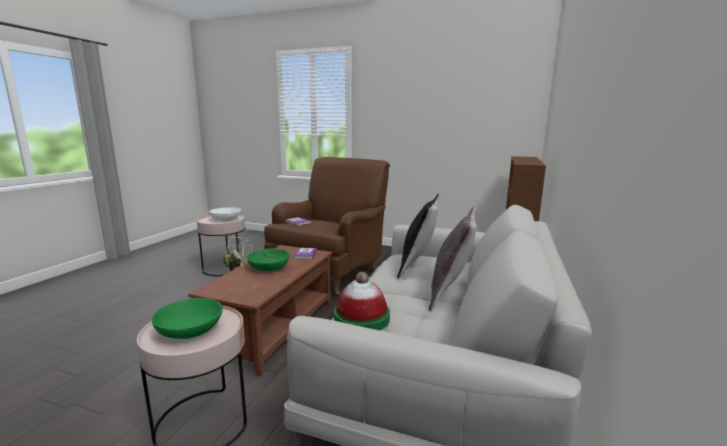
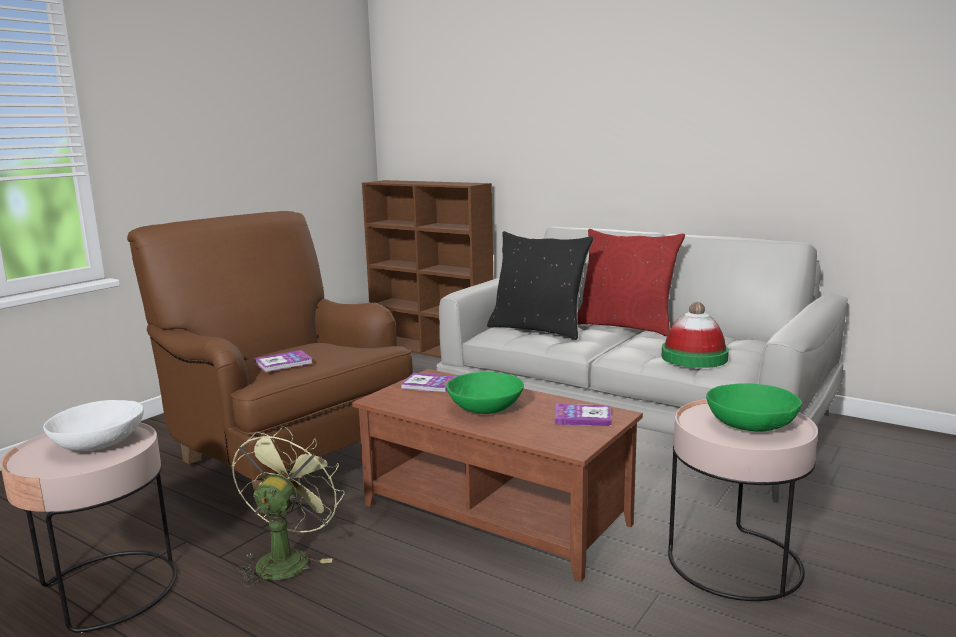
camera: 75 degrees left, 0 degrees up
(250, 290) = (582, 417): none -> book
(450, 293) = (626, 326): grey pillow -> red pillow

